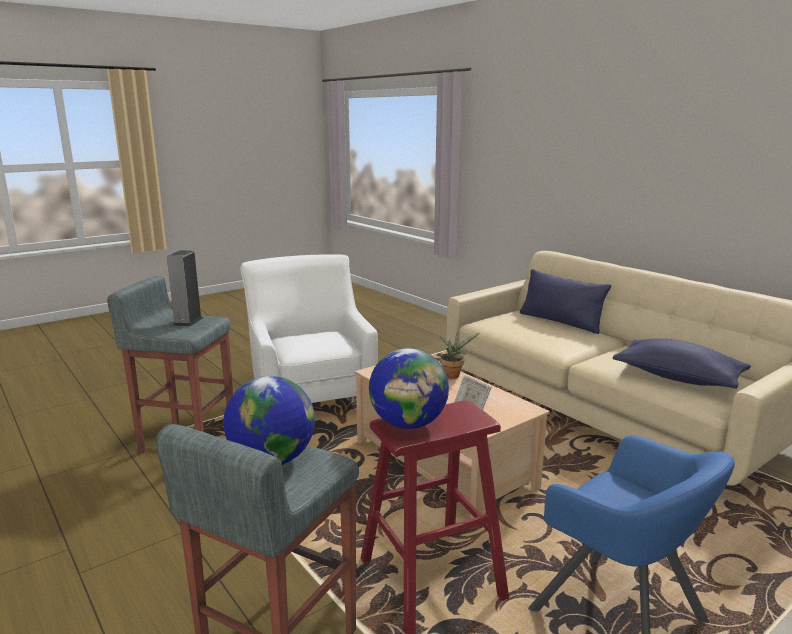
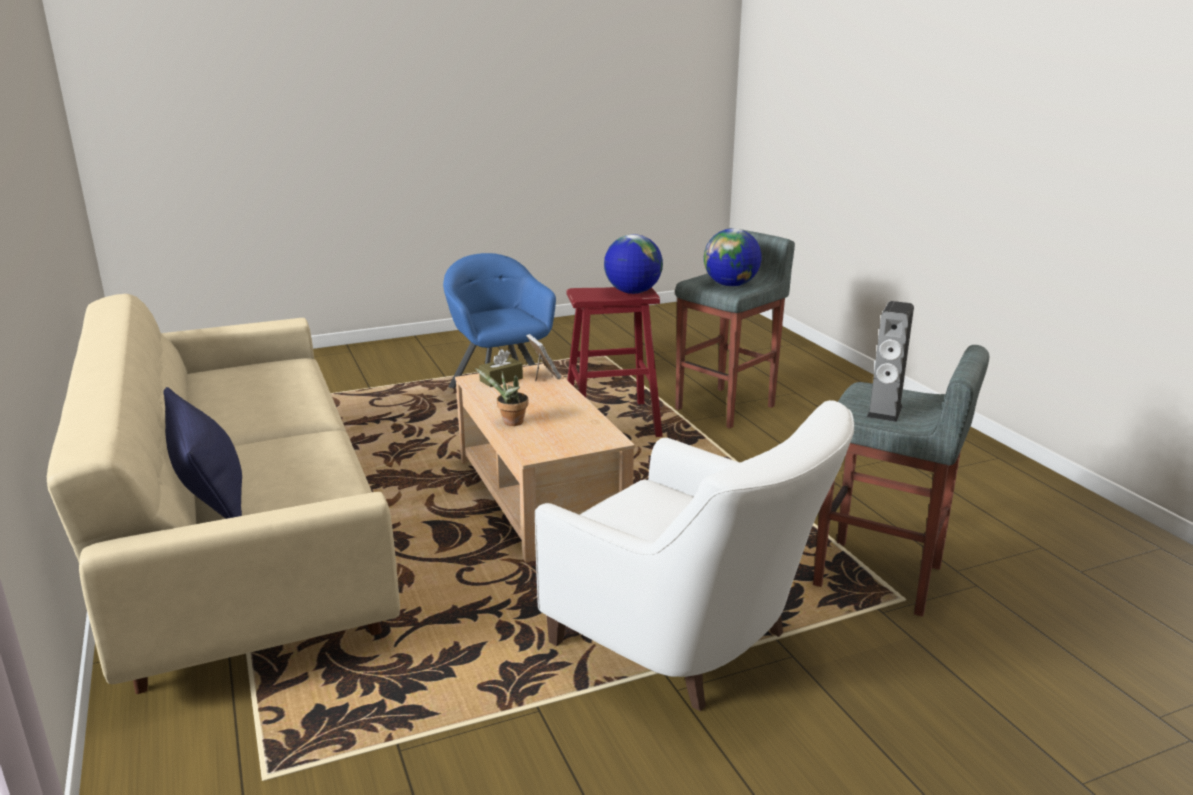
camera: 165 degrees left, 5 degrees up
(310, 396) = (690, 644): white armchair -> white armchair turned 45 degrees counterclockwise
(503, 411) = (501, 379): none -> brown tissue box
(678, 378) = (267, 383): blue pillow -> none

